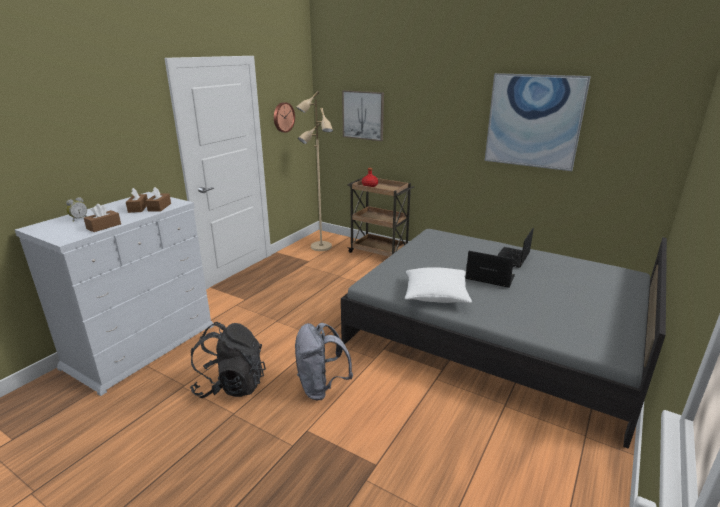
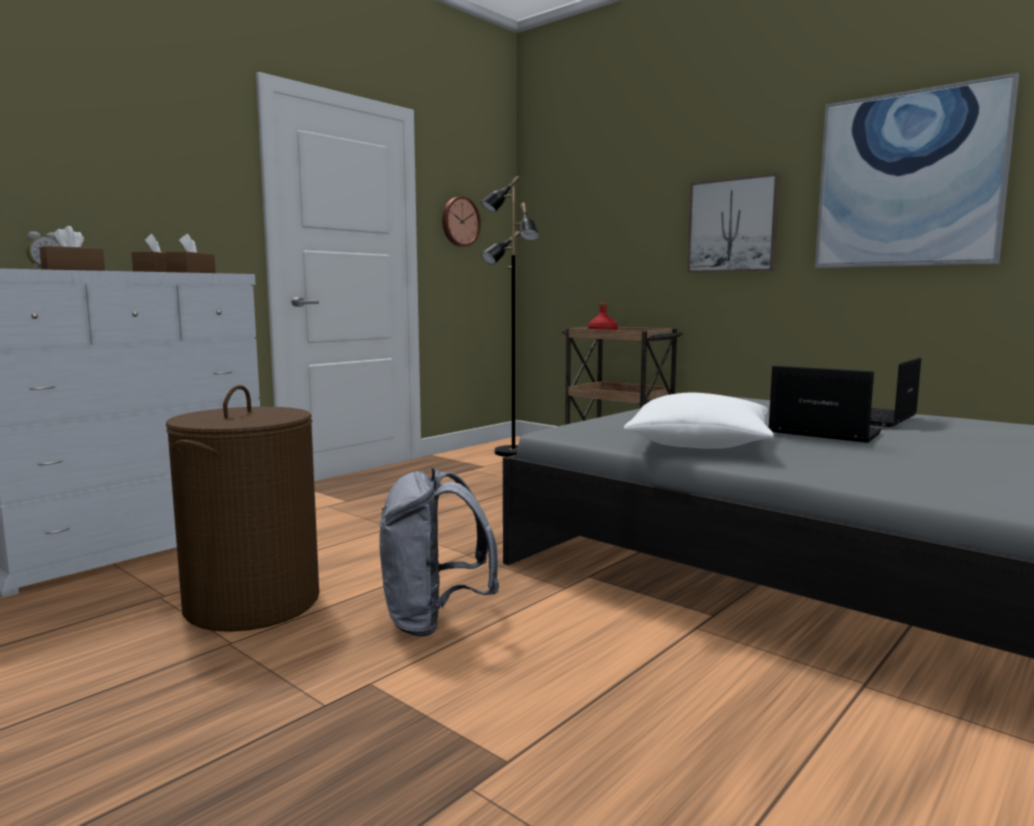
camera: 10 degrees right, 15 degrees down
(231, 385) = (252, 603): black backpack -> brown laundry basket
(320, 247) = (512, 453): beige floor lamp -> black floor lamp
(363, 115) = (596, 220): picture -> picture (732, 225)

